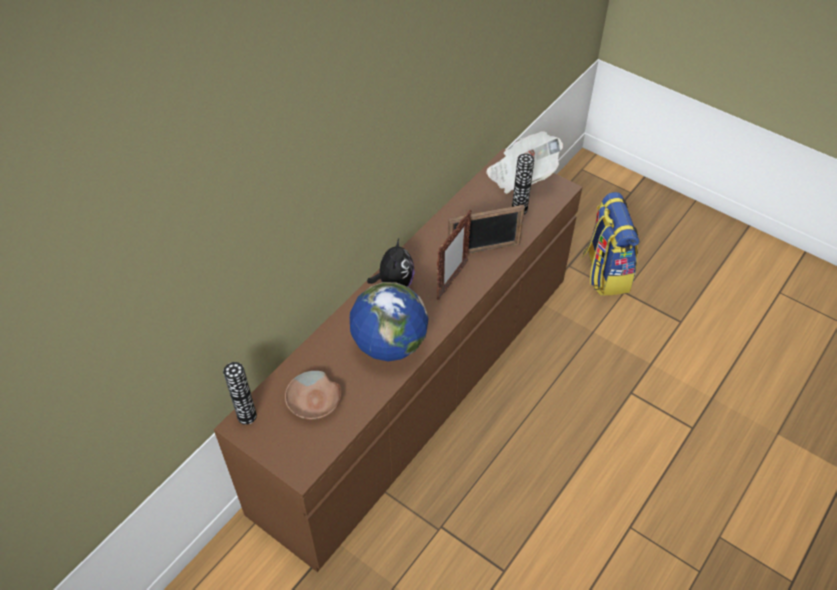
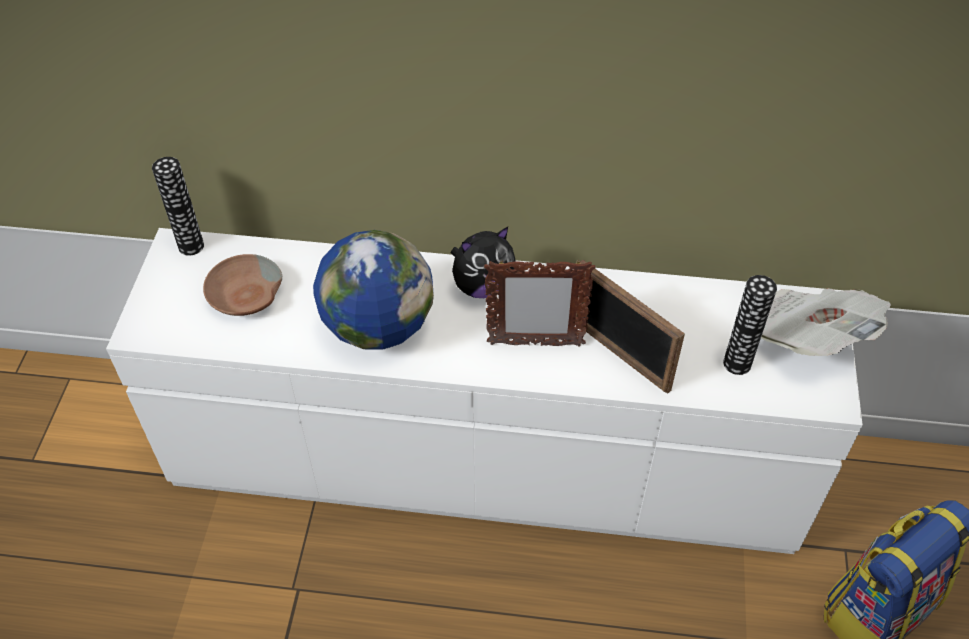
camera: 60 degrees right, 0 degrees up
(417, 390) = (484, 462): brown dresser -> white dresser

